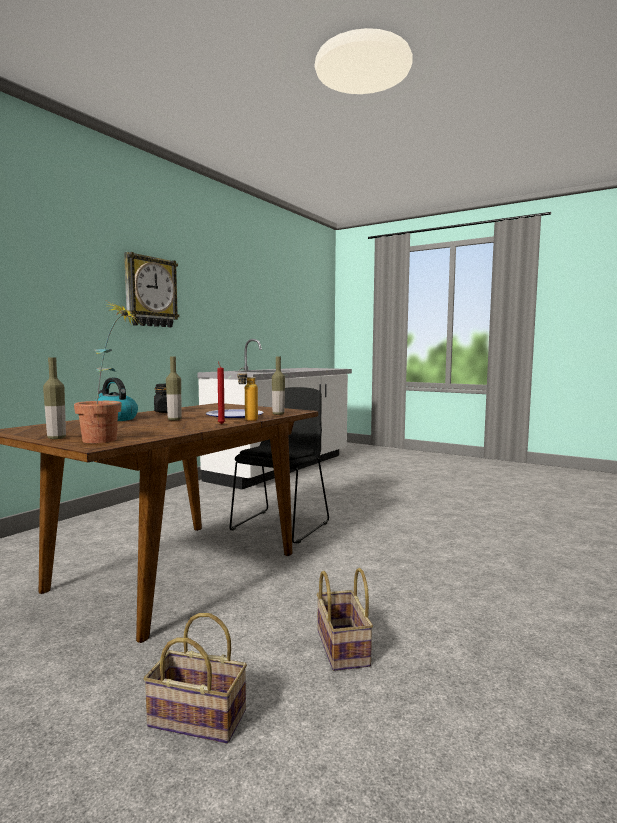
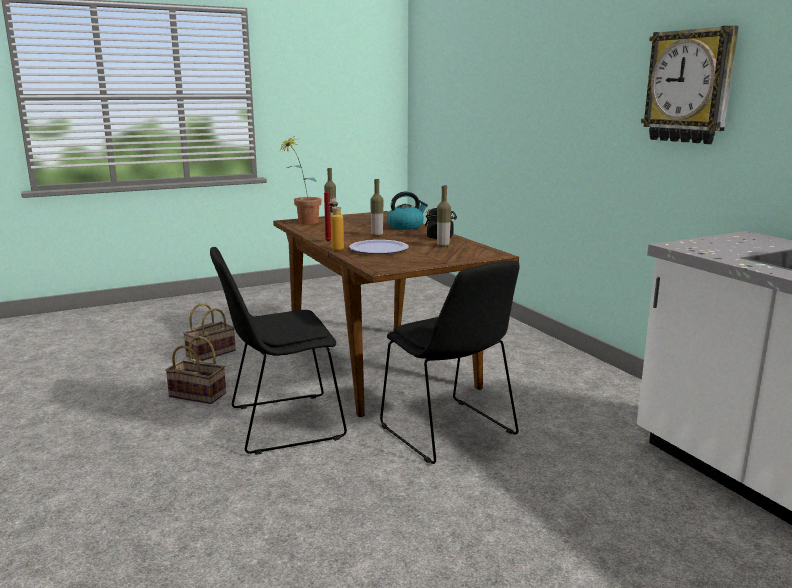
camera: 120 degrees right, 10 degrees up
(278, 414) = (365, 260): bottle -> bottle (443, 246)
(340, 577) = (281, 424): none -> black chair

